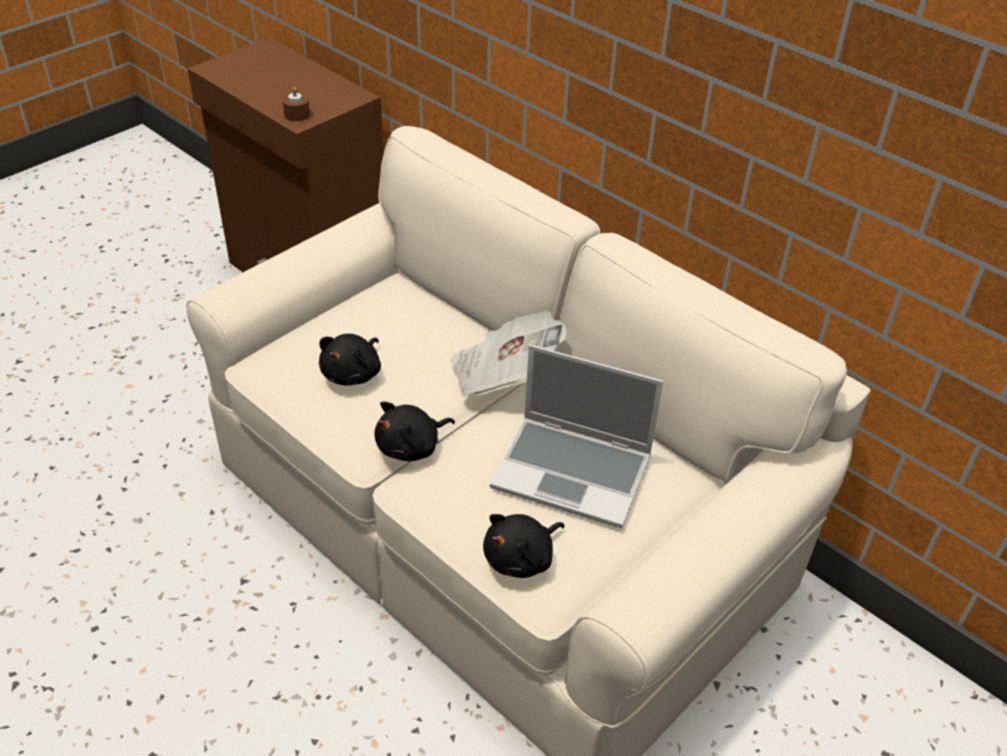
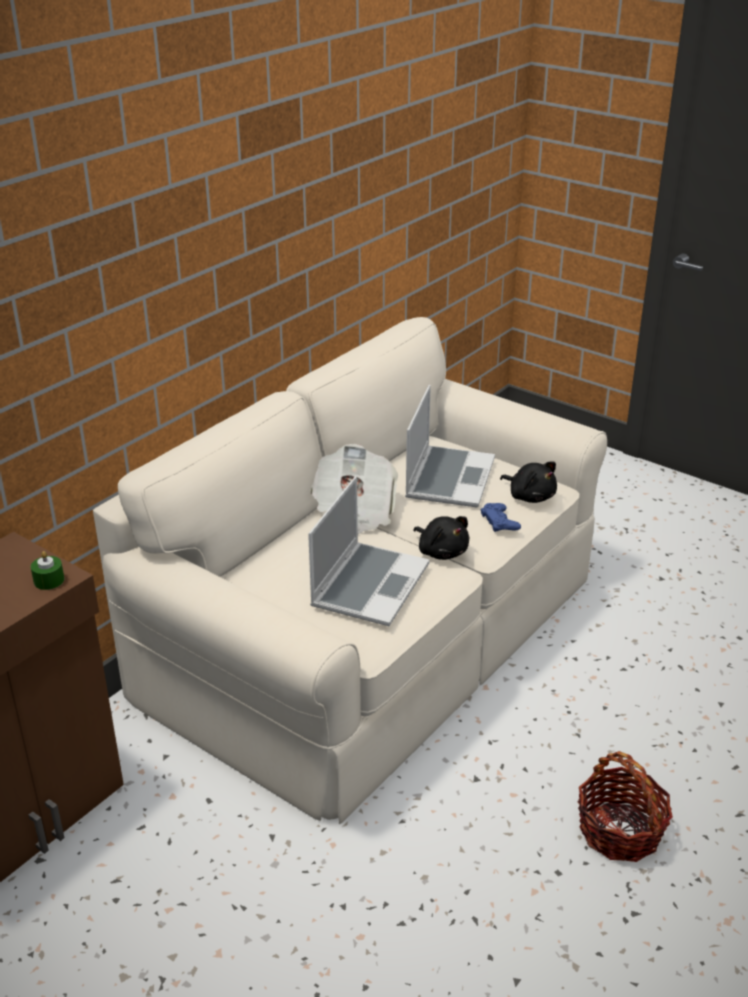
camera: 95 degrees left, 10 degrees down
(119, 701) = (620, 831): none -> basket
(297, 114) = (49, 580): brown candle -> green candle
(353, 373) = (369, 585): black plush toy -> laptop
(457, 509) = (500, 521): none -> blue game controller

